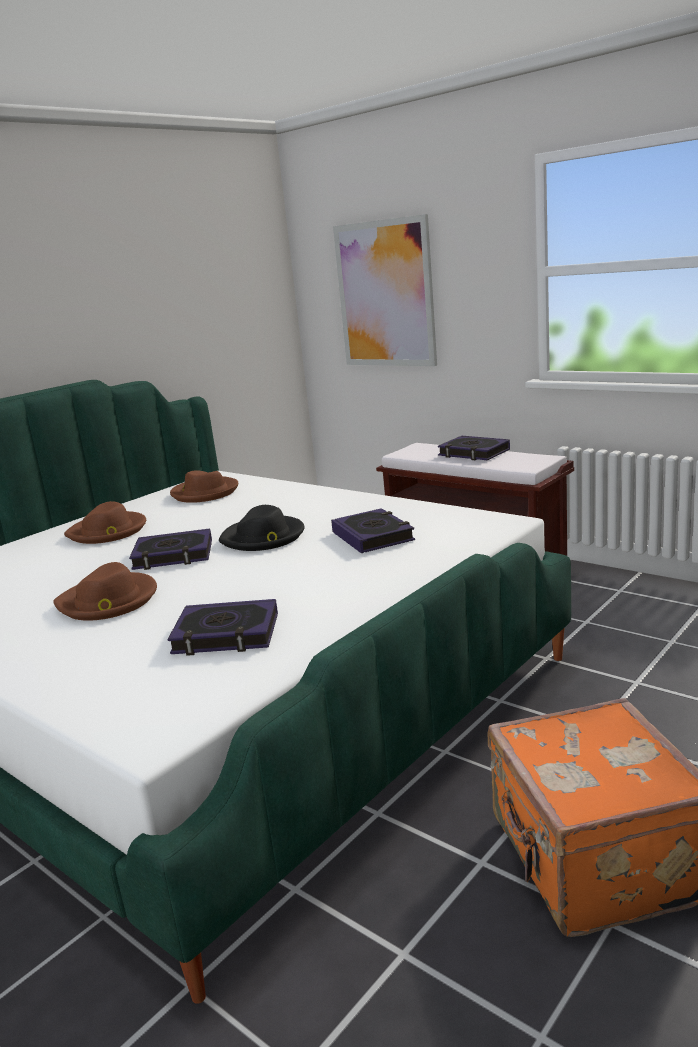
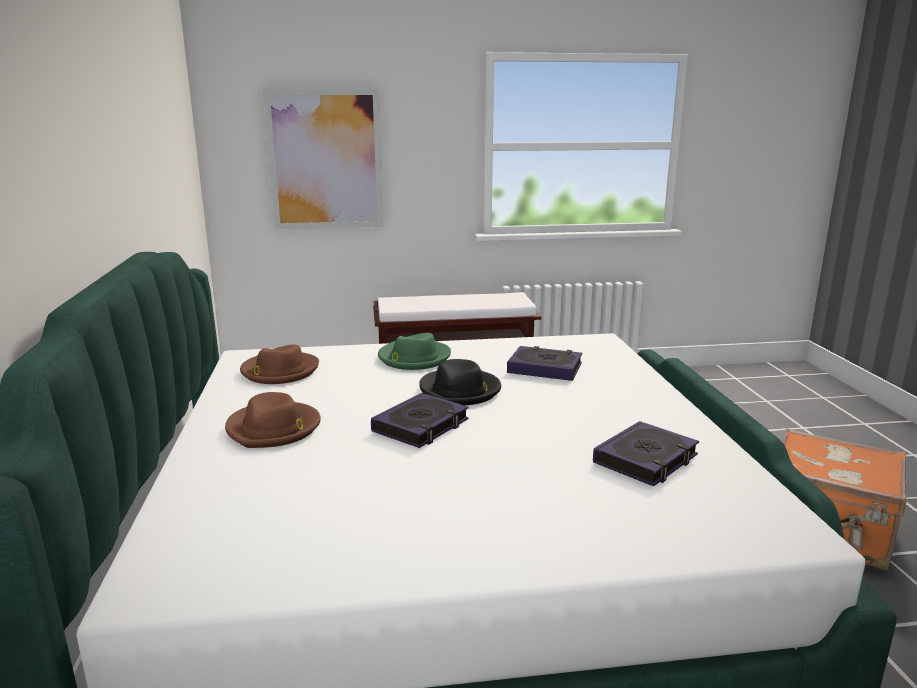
camera: 50 degrees left, 0 degrees up
(108, 601) = (477, 477): brown hat -> none
(304, 502) = (413, 358): none -> green hat
(474, 453) = (453, 298): book -> none

